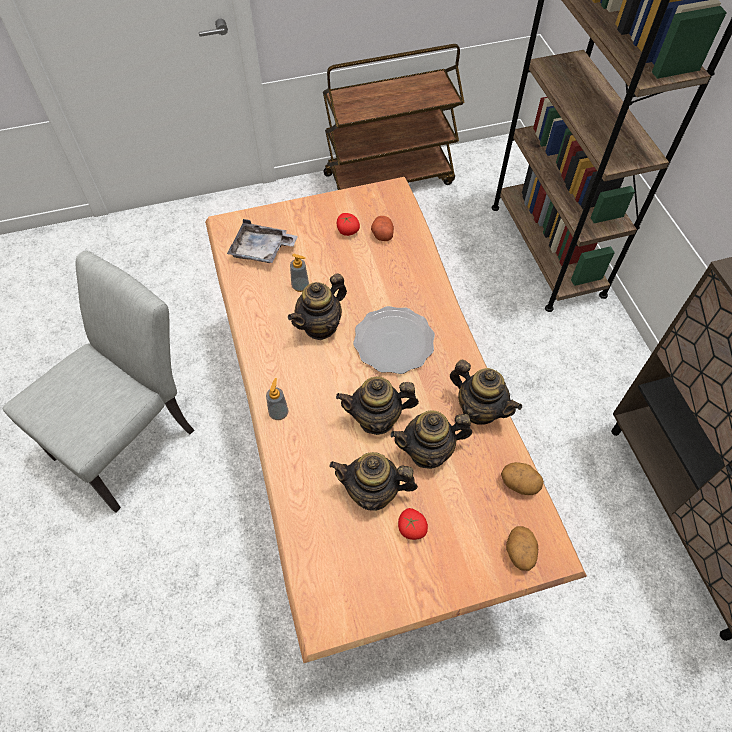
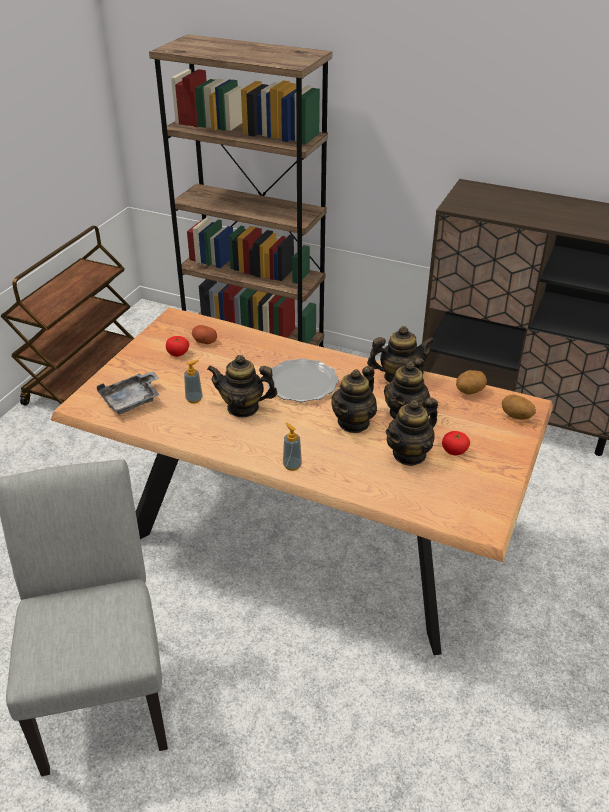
camera: 50 degrees left, 20 degrees down
(320, 326) = (243, 408): teapot -> teapot turned 105 degrees clockwise

